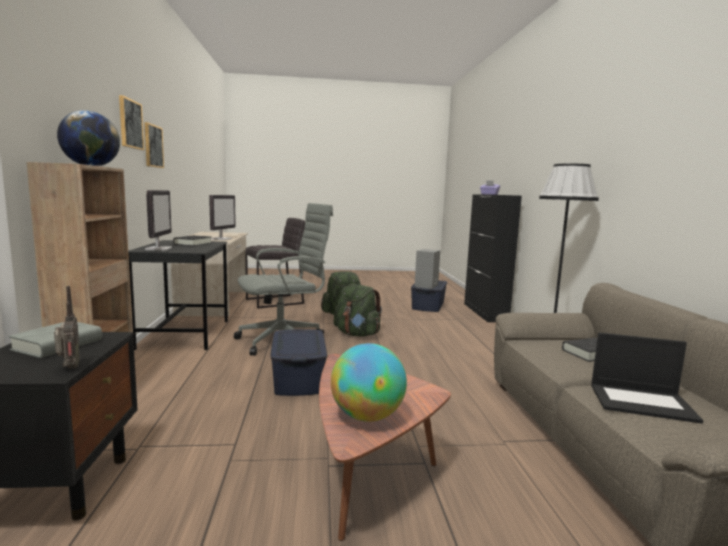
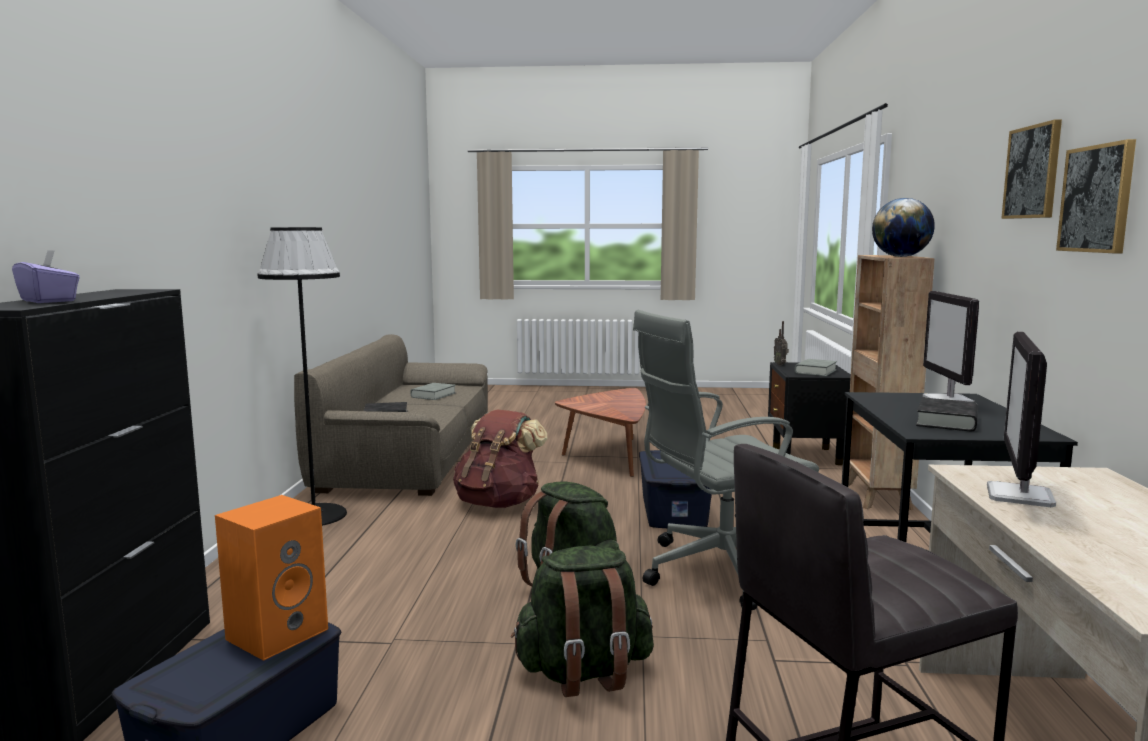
camera: 170 degrees left, 0 degrees up
(367, 416) = (616, 395): globe -> none
(426, 286) = (278, 633): grey speaker -> orange speaker
(437, 379) = (498, 503): none -> brown backpack
(642, 402) = (433, 395): laptop -> grey book

